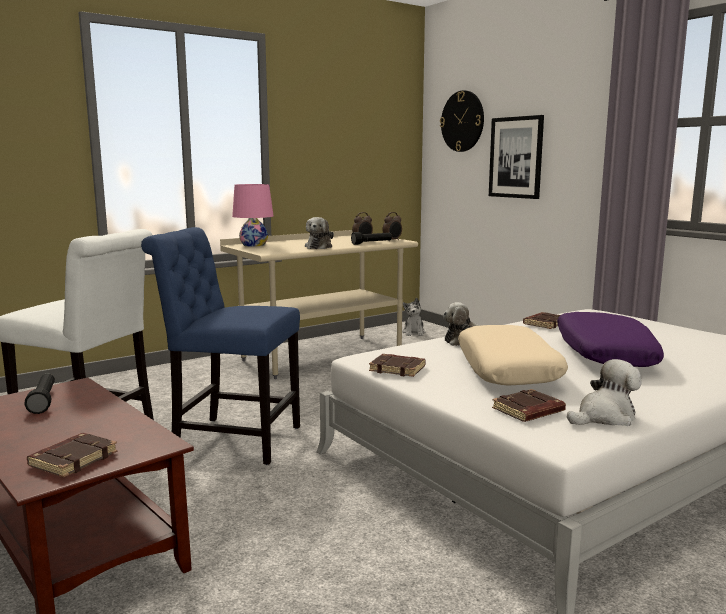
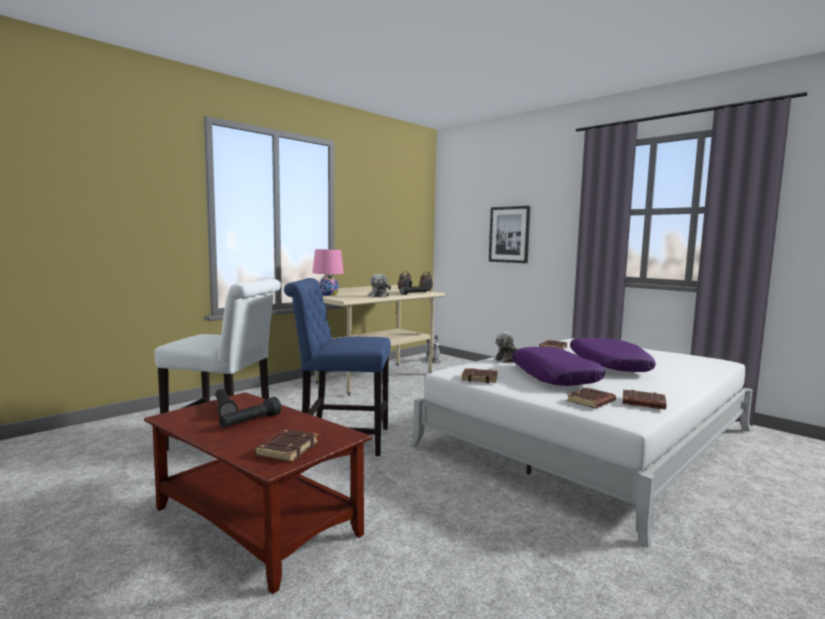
camera: 10 degrees left, 5 degrees down
(60, 419) = (250, 422): none -> black flashlight
(462, 121) = (467, 209): wall clock -> none
(508, 369) = (555, 376): beige pillow -> purple pillow
(604, 417) = (642, 403): plush toy -> brown book

